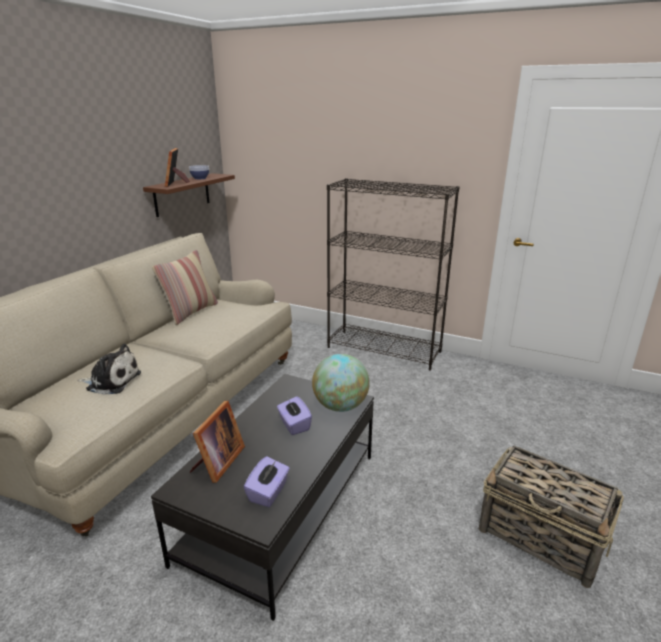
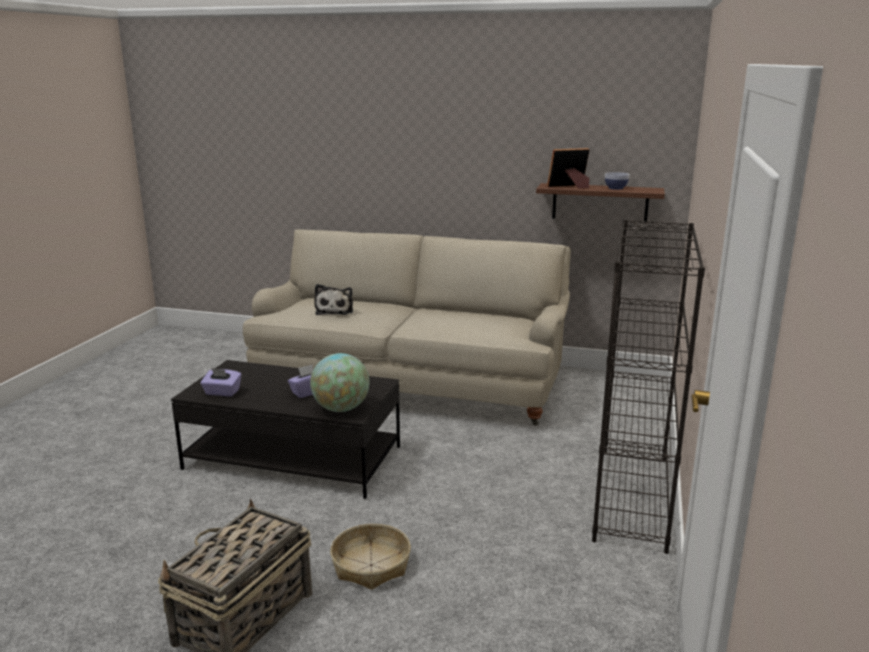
camera: 80 degrees right, 5 degrees down
(190, 312) = (478, 312): pillow -> none
(217, 463) = (258, 372): picture frame -> none
(463, 461) = (371, 565): none -> basket

